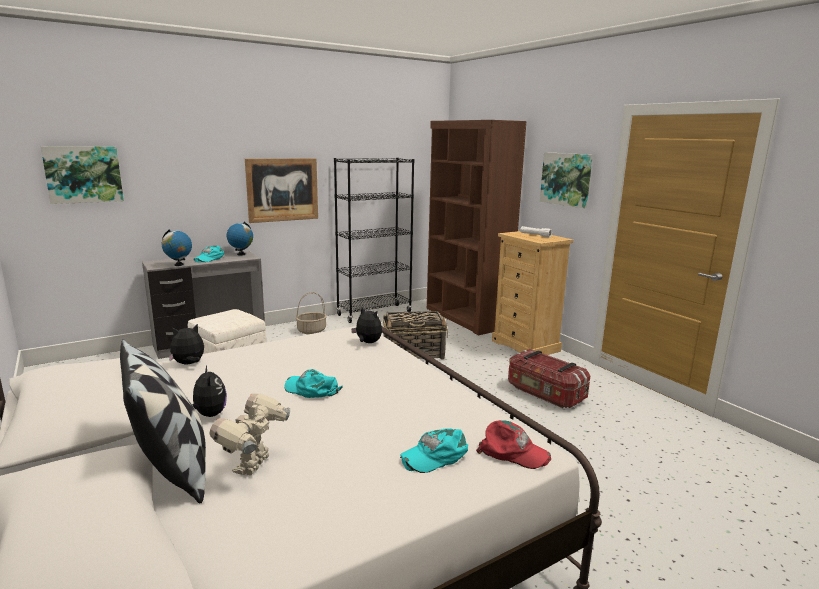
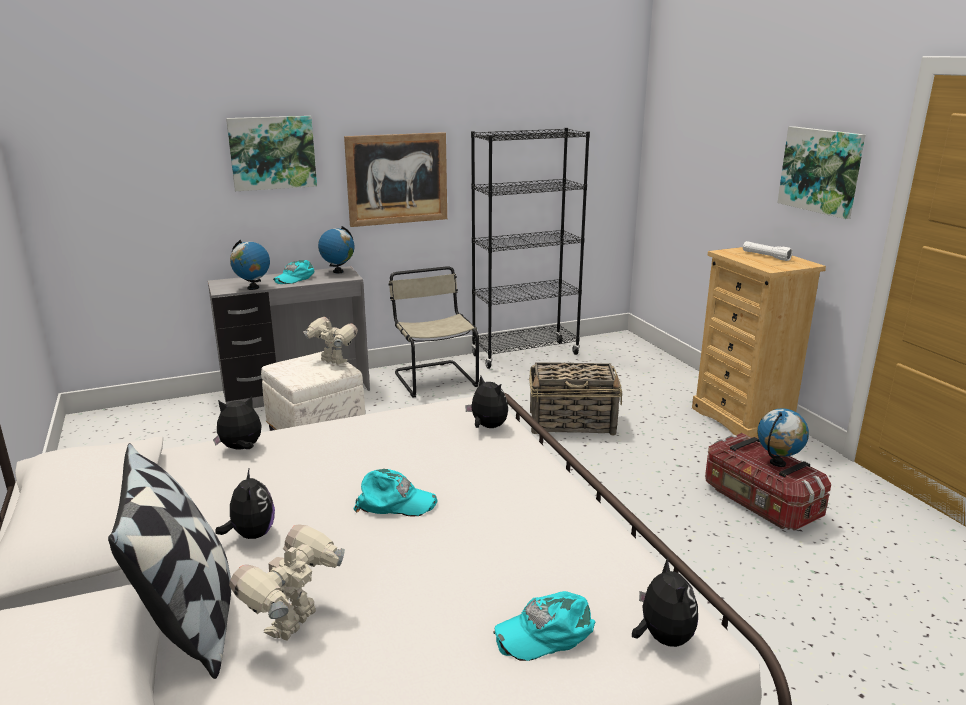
camera: 10 degrees right, 5 degrees up
(83, 174) = (131, 164): picture -> picture (272, 152)
(242, 315) = (333, 362): none -> toy robot
(312, 330) = (434, 378): basket -> beige chair
(312, 389) = (395, 502): turquoise cap -> turquoise cap turned 150 degrees clockwise
(466, 318) = (658, 368): brown bookcase -> none
(513, 452) = (662, 638): red cap -> plush toy
(555, 365) = (778, 463): none -> globe

